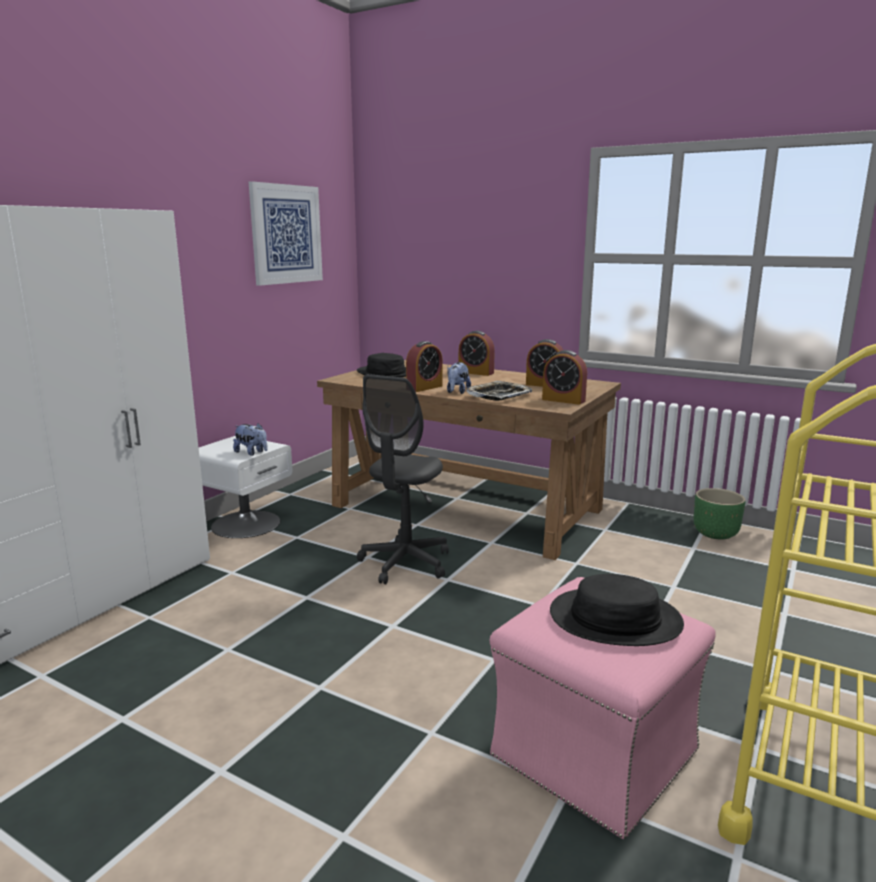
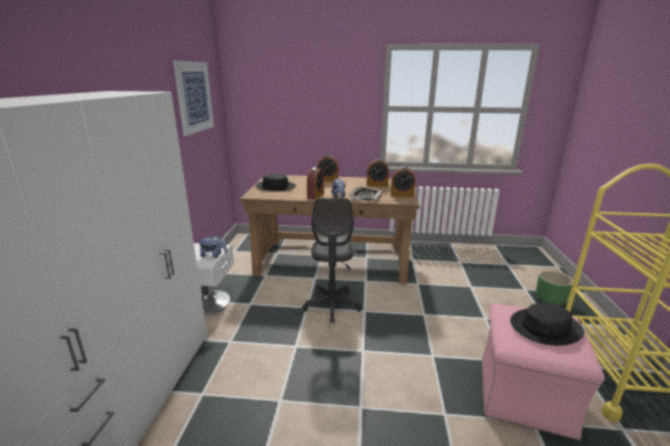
camera: 25 degrees left, 5 degrees up
(715, 534) = (461, 251): green planter -> green planter (550, 300)

